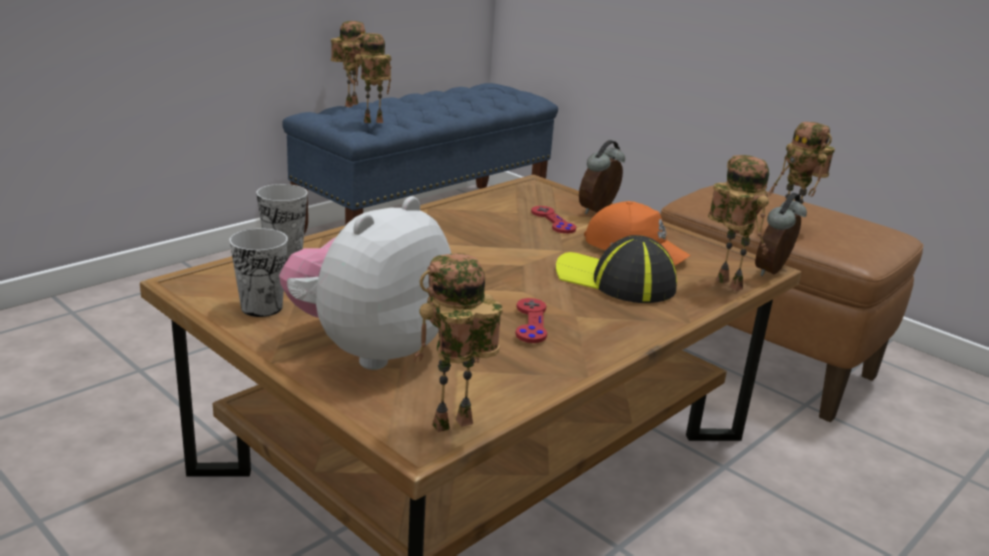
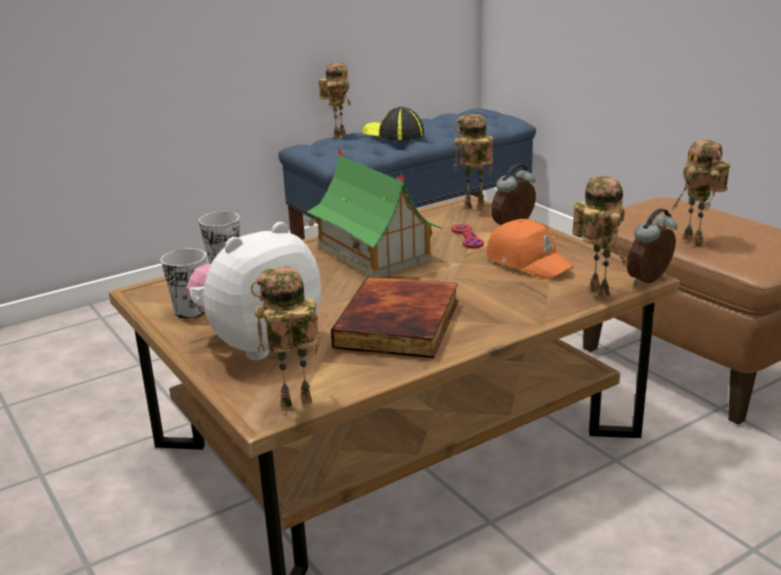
camera: 15 degrees right, 0 degrees up
(372, 122) = (349, 152): toy robot -> toy robot (473, 207)
(456, 237) = (373, 252): none -> toy house
(531, 322) = (400, 324): red game controller -> book
(615, 281) = (495, 290): cap -> cap (393, 134)

